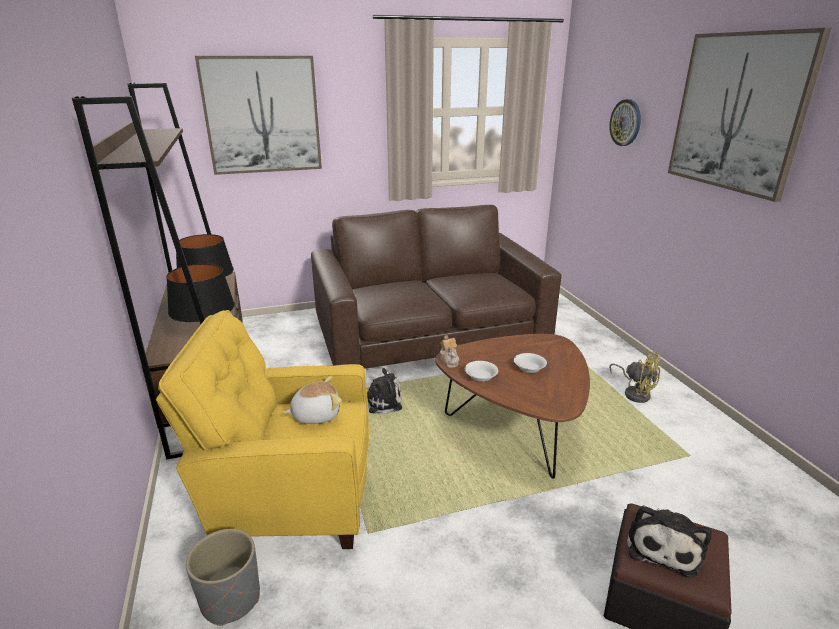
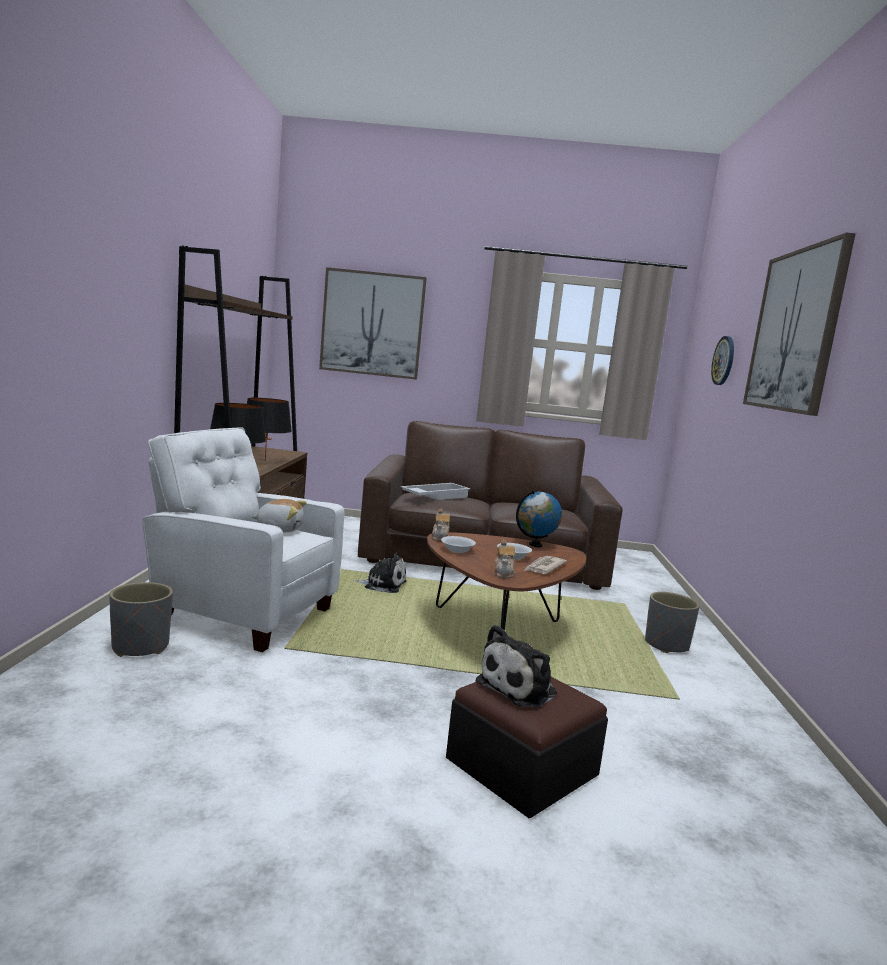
camera: 20 degrees right, 15 degrees down
(290, 499) = (242, 613): yellow armchair -> white armchair
(390, 296) = (435, 496): none -> white tray
(527, 342) = (535, 545): none -> globe
(546, 398) = (504, 573): none -> teapot
(563, 375) = (543, 567): none -> newspaper
(635, 393) = (666, 645): yellow fan -> grey planter

